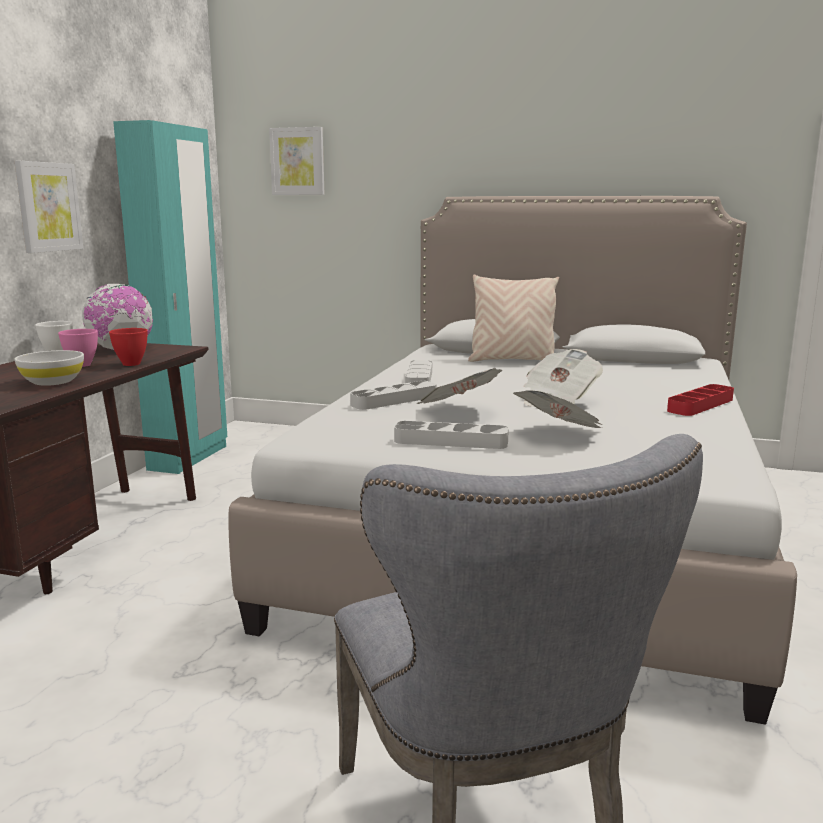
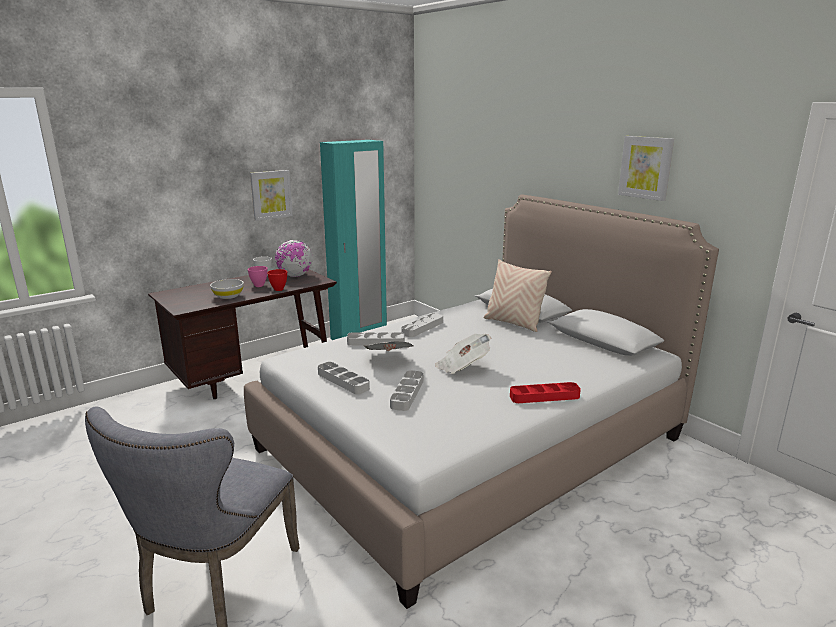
camera: 35 degrees right, 5 degrees up
(297, 161) = (450, 157): picture -> picture (646, 167)
(560, 434) = (407, 393): newspaper -> grey tray

